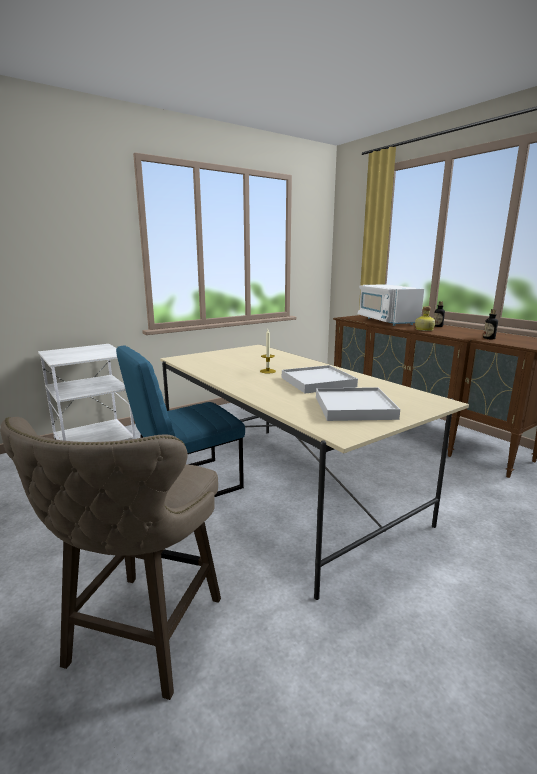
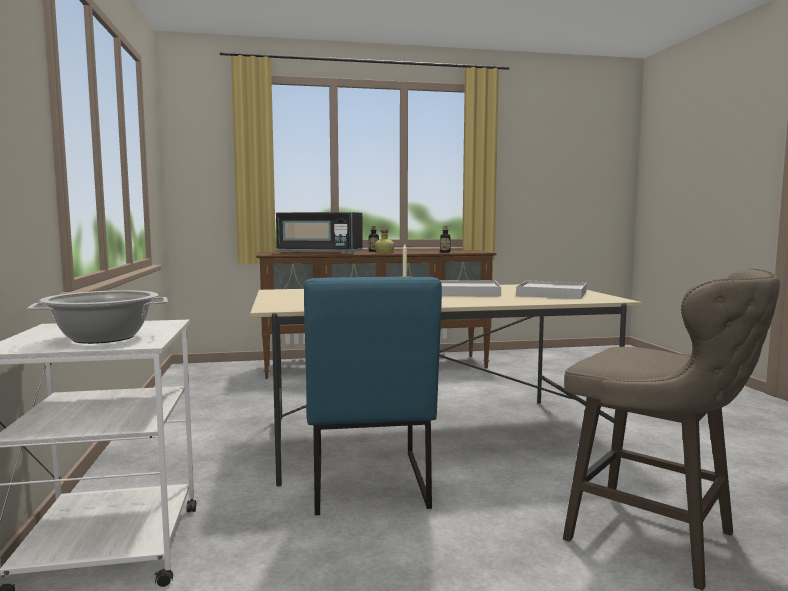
camera: 65 degrees left, 10 degrees down
(72, 355) = (103, 338): none -> cooking pot
(386, 321) = (319, 252): white microwave -> black microwave

